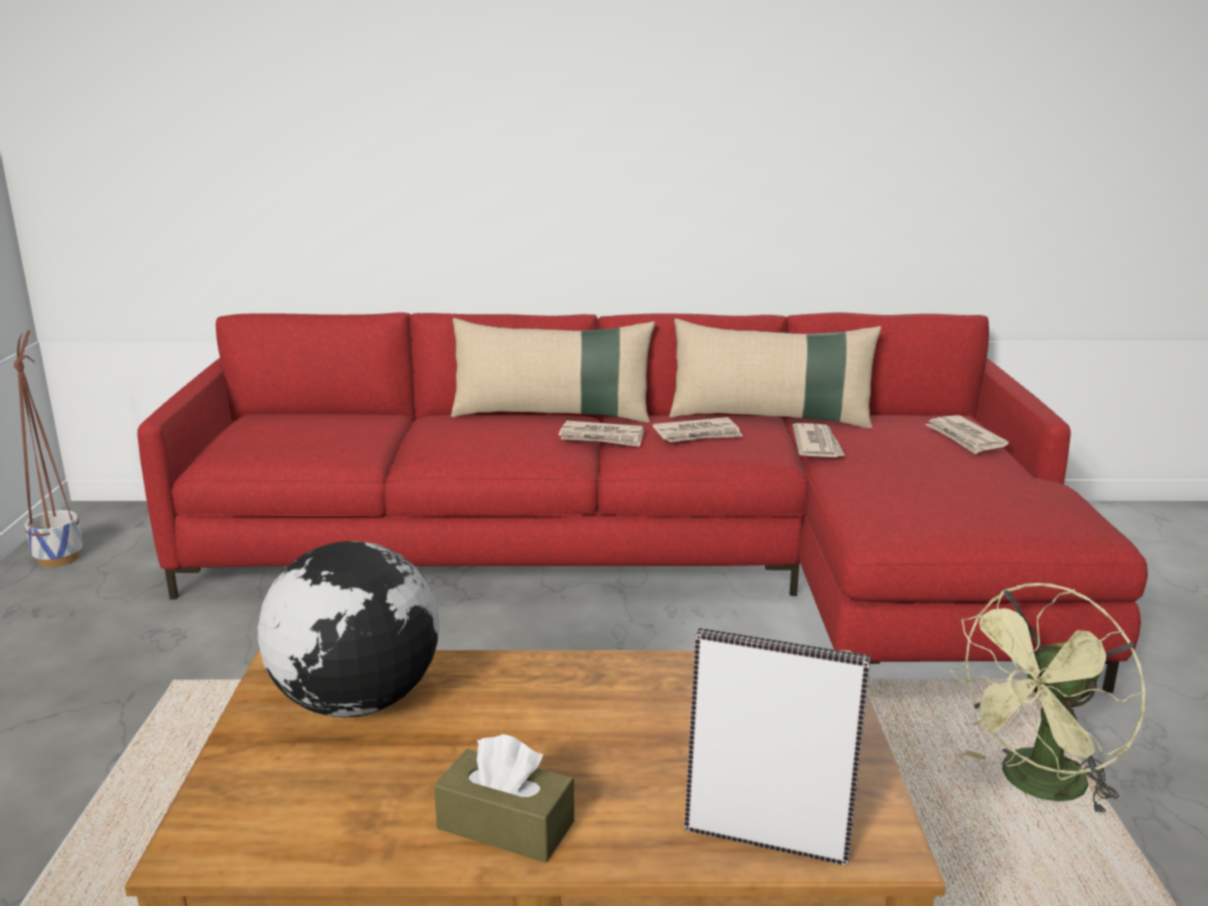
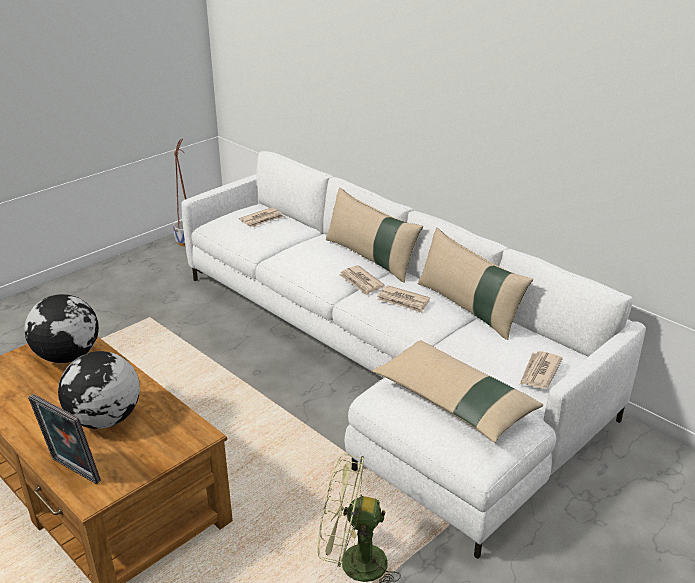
camera: 45 degrees right, 10 degrees up
(506, 825) = (30, 420): brown tissue box -> none
(640, 738) = (105, 419): none -> globe
(651, 565) = (386, 361): red sofa -> white sofa
(767, 836) = (73, 472): picture frame -> picture frame turned 150 degrees clockwise
(817, 445) = (453, 336): newspaper -> newspaper (262, 219)
(958, 495) = (453, 401): none -> beige pillow

